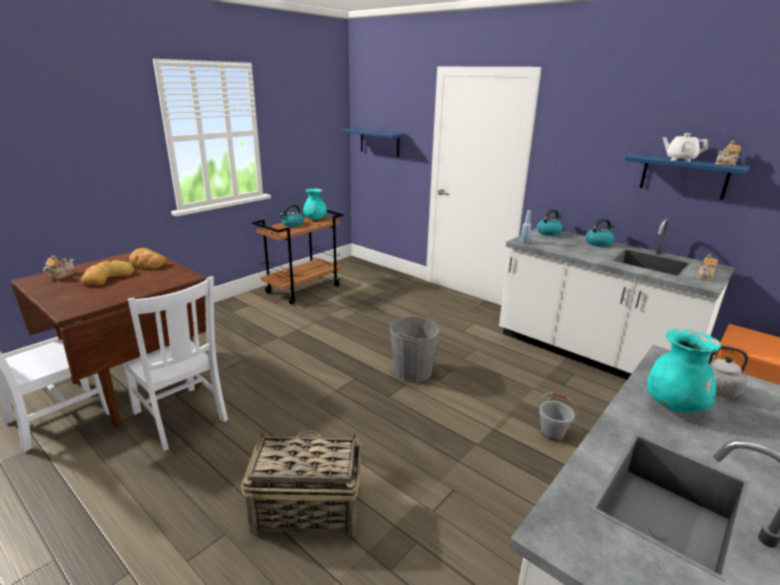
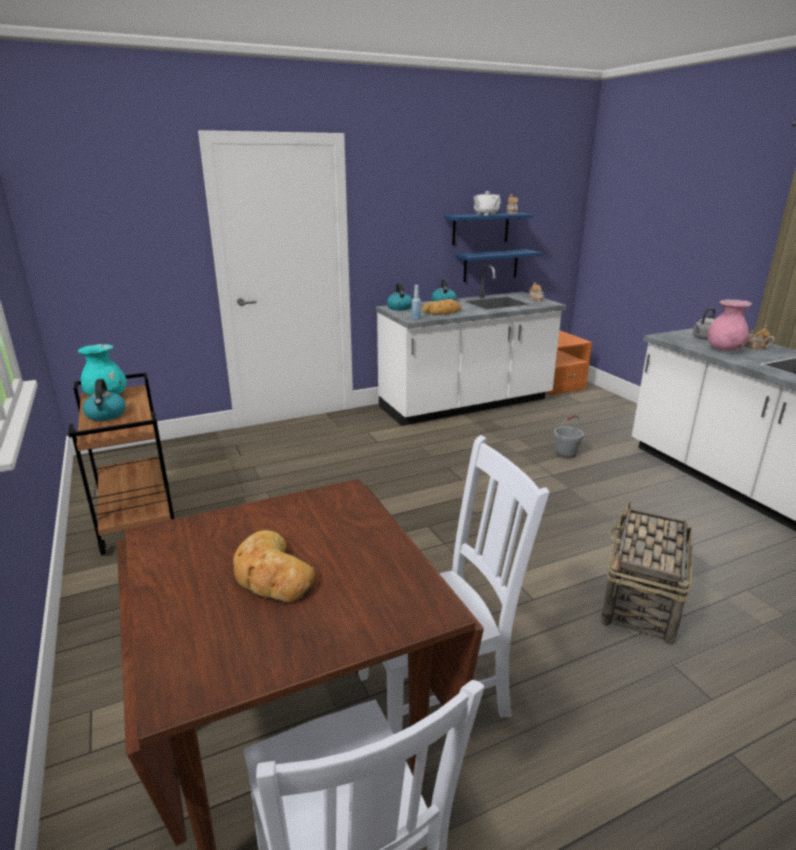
camera: 65 degrees left, 0 degrees up
(61, 275) = (194, 641): teapot -> teapot (755, 347)
(147, 263) = (229, 530): bread -> bread (443, 312)
(379, 142) = (102, 253): blue shelf -> blue shelf (490, 265)
(413, 371) = (437, 488): grey bucket -> none
(674, 405) = (724, 349): turquoise vase -> pink vase

